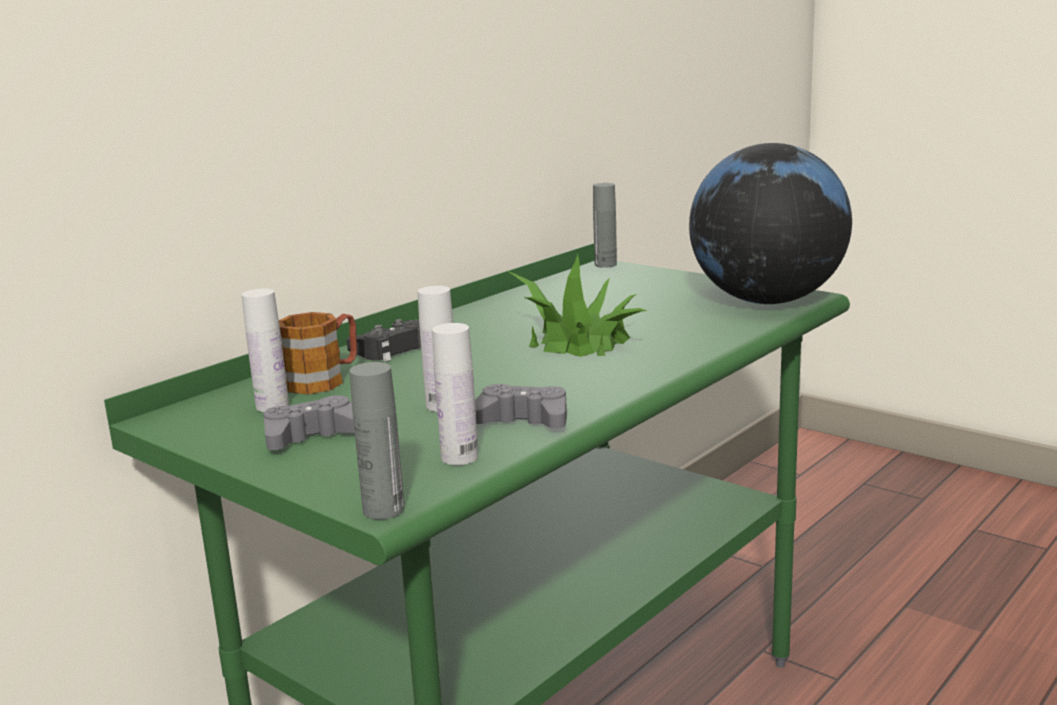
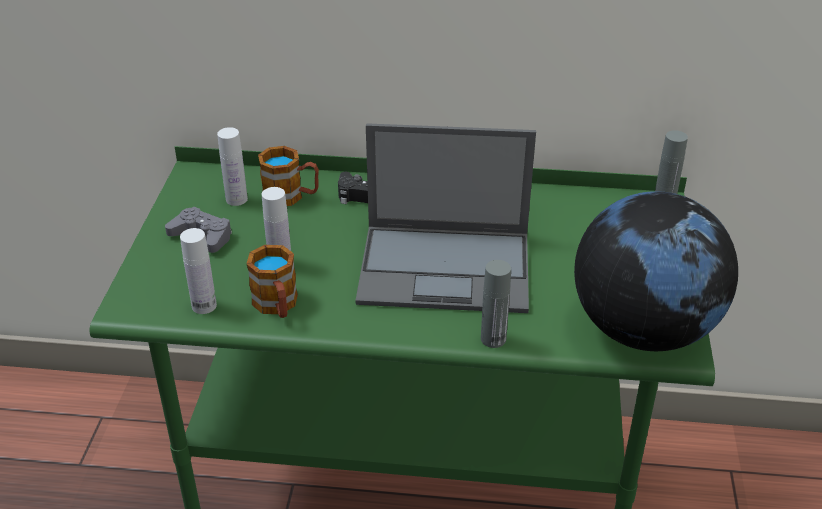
camera: 55 degrees right, 20 degrees up
(383, 510) = (120, 310): grey bottle -> grey bottle (493, 339)
(523, 420) = (277, 306): grey game controller -> mug
(577, 342) = (447, 268): potted plant -> laptop

